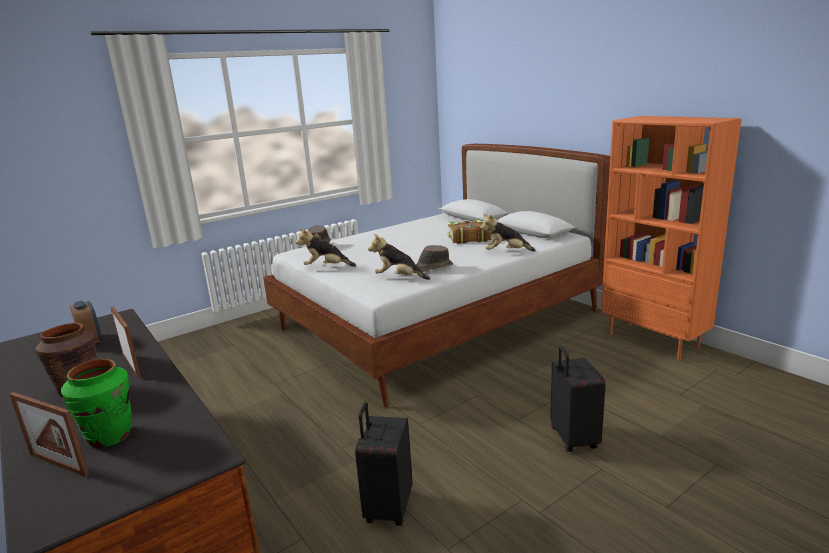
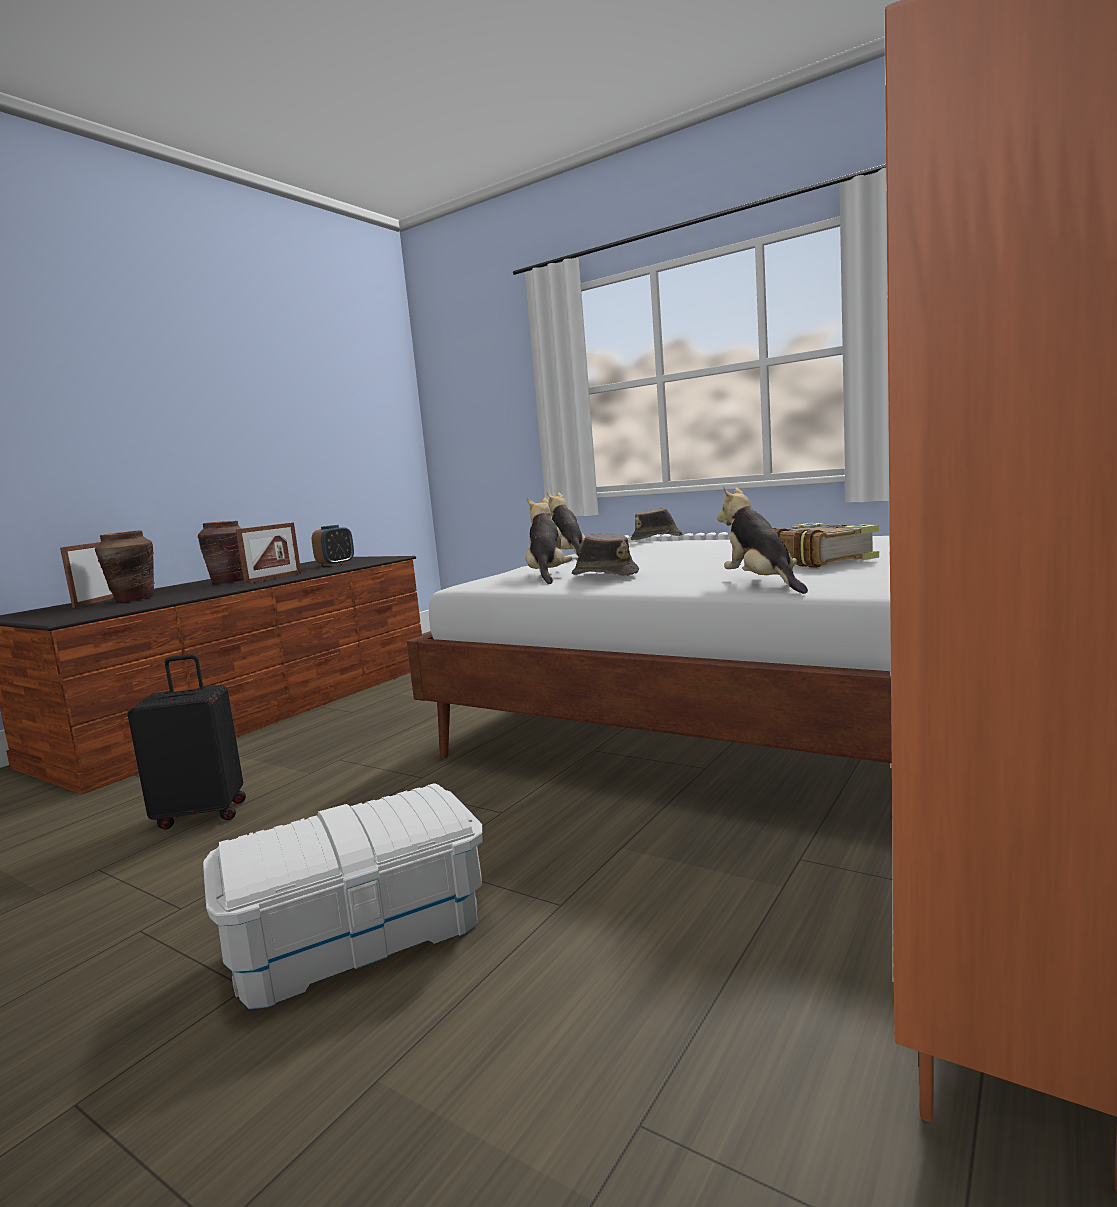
camera: 70 degrees right, 10 degrees down
(110, 436) = (134, 599): green vase -> brown vase
(572, 439) = (359, 935): black suitcase -> white storage box

